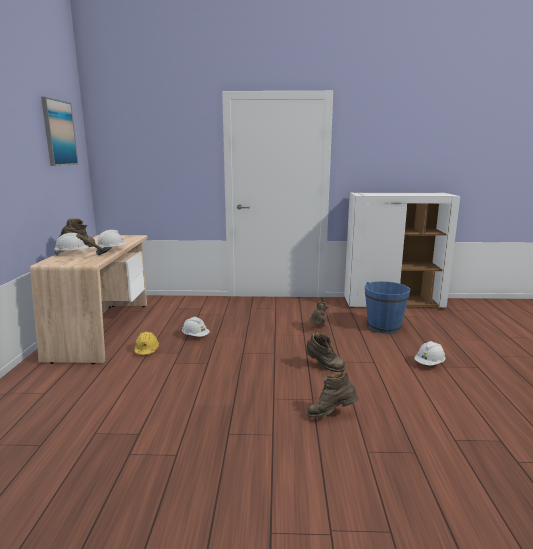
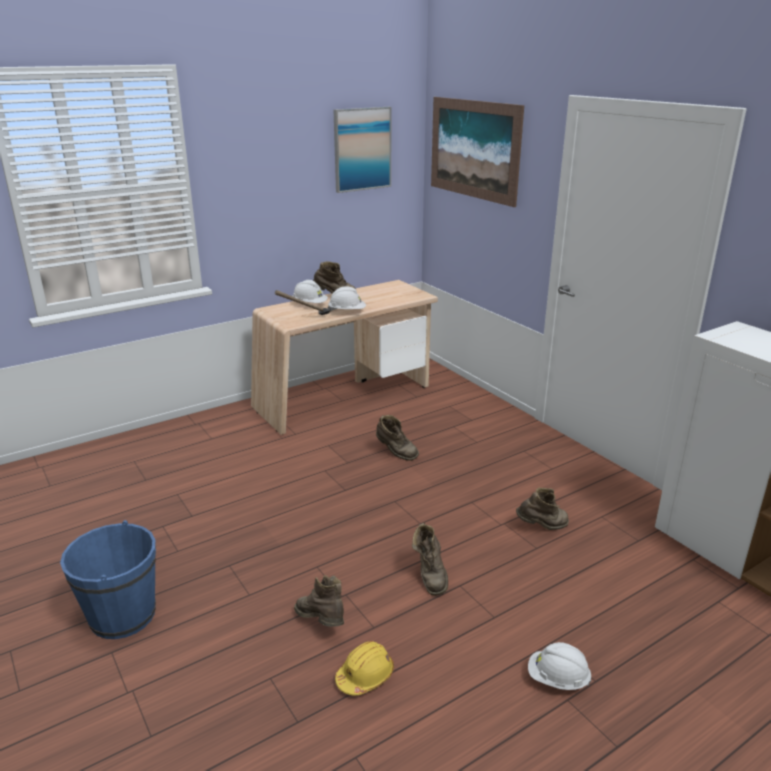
camera: 55 degrees right, 10 degrees up
(142, 133) = (474, 149): none -> picture
(146, 350) = (332, 442): yellow hard hat -> yellow hard hat (365, 676)
(195, 336) = (395, 453): white hard hat -> brown boot
(384, 327) = (634, 590): blue bucket -> blue bucket (122, 615)

